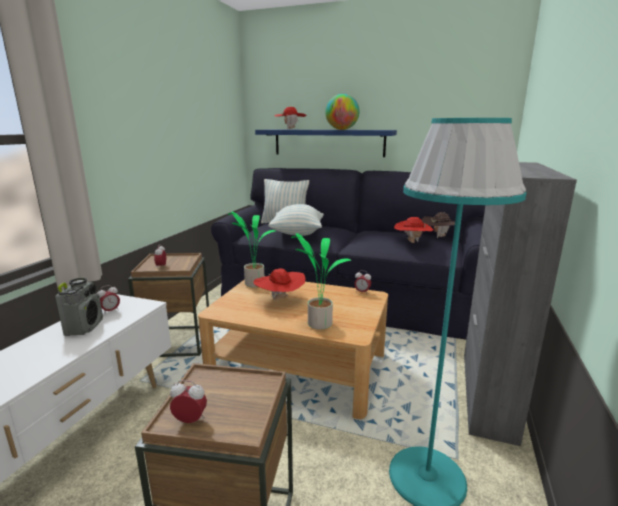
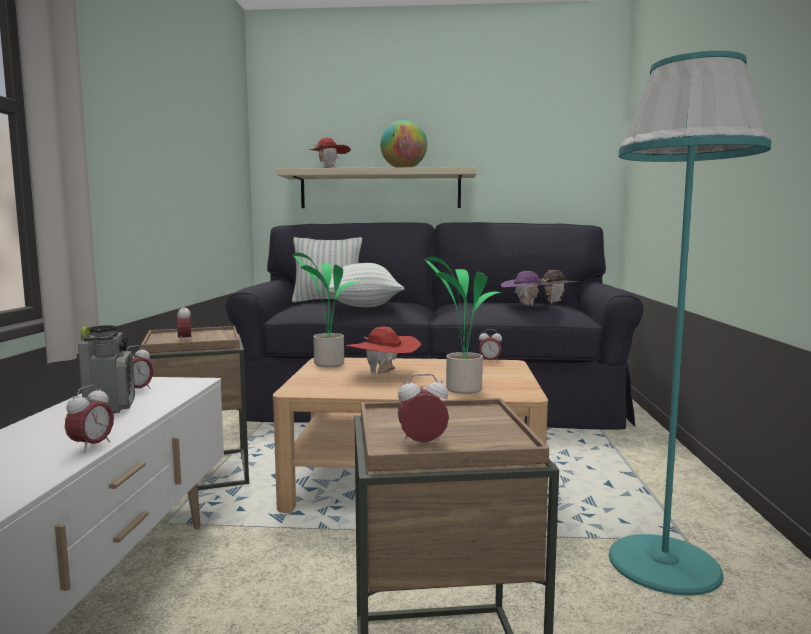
camera: 15 degrees left, 10 degrees down
(45, 368) = (91, 446): none -> alarm clock
(328, 142) = (380, 190): blue shelf -> beige shelf
(412, 243) = (526, 307): red hat -> purple hat
(487, 394) = (677, 476): grey cabinet -> none

